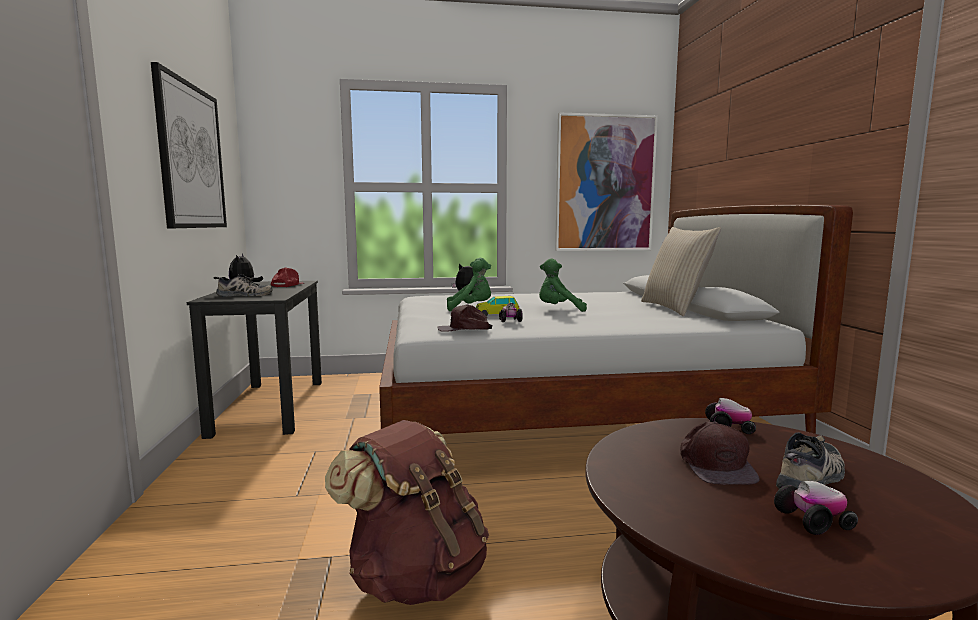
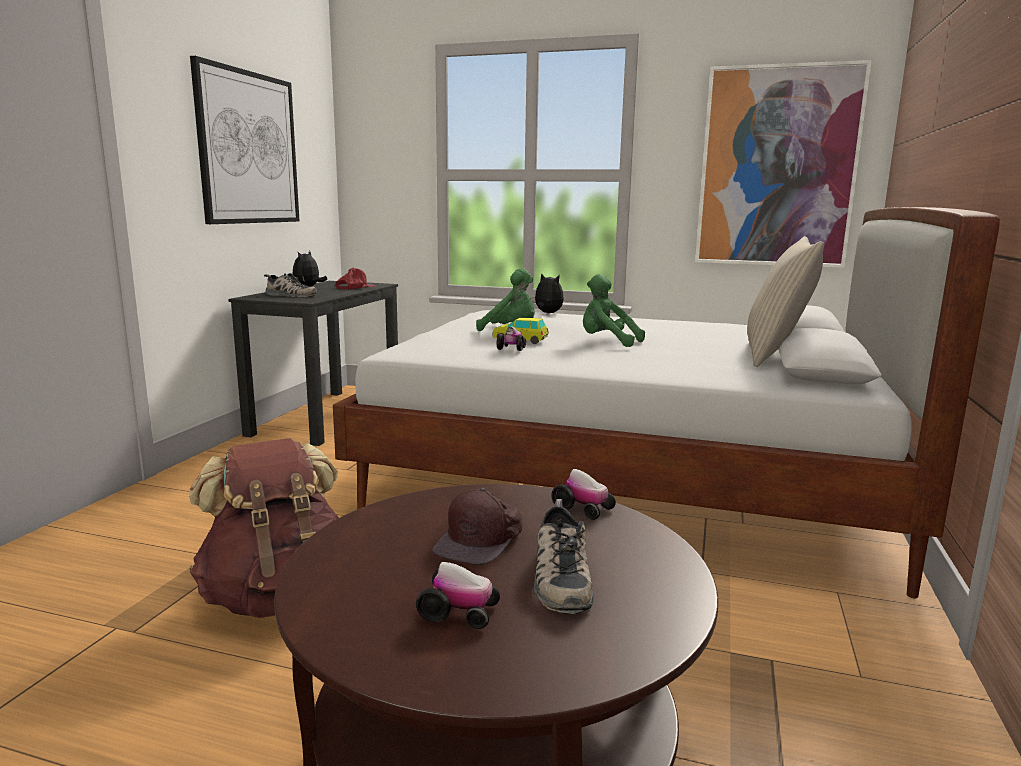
camera: 25 degrees right, 5 degrees up
(464, 329) = (442, 353): brown cap -> none
(812, 478) = (558, 576): shoe -> shoe turned 105 degrees clockwise

